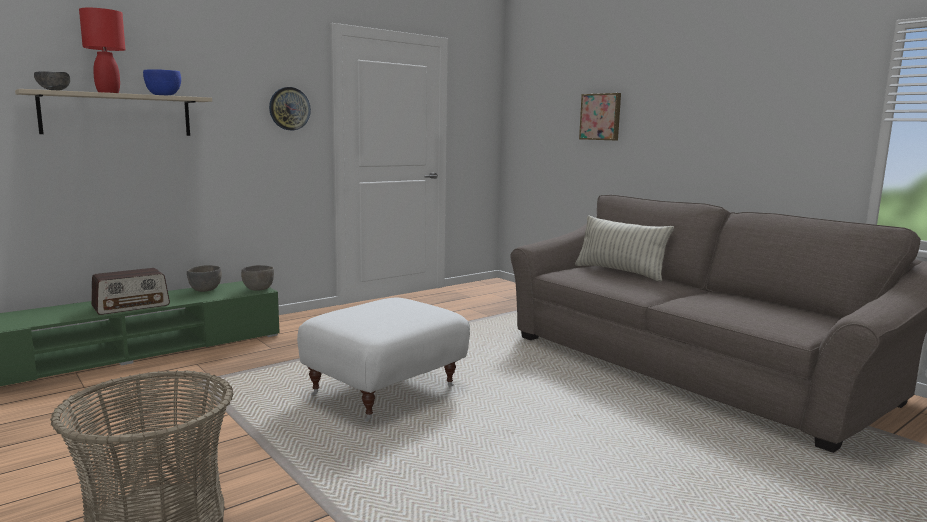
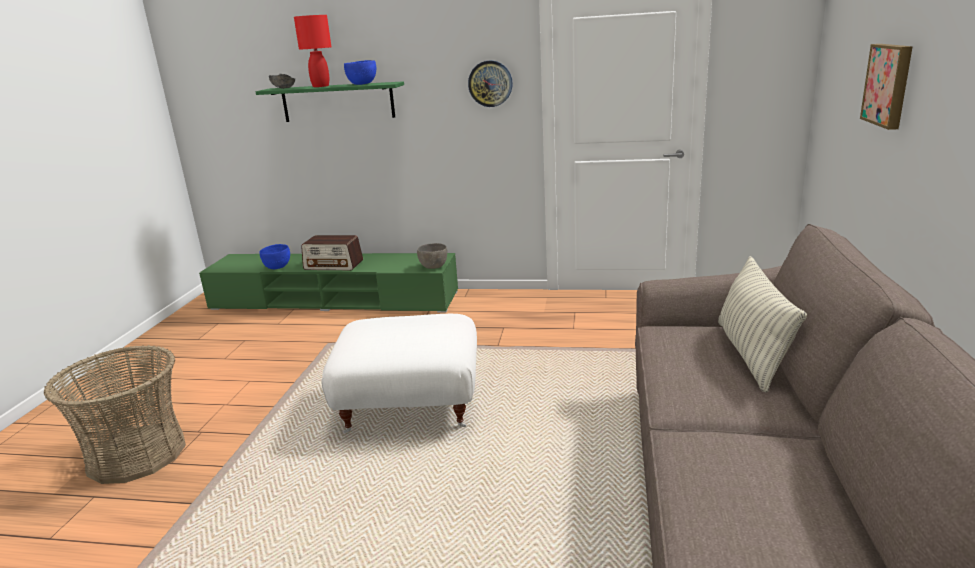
camera: 50 degrees right, 10 degrees up
(49, 320) = (278, 267): none -> blue bowl
(117, 114) = (337, 102): beige shelf -> green shelf
(205, 290) = (401, 259): grey bowl -> none

